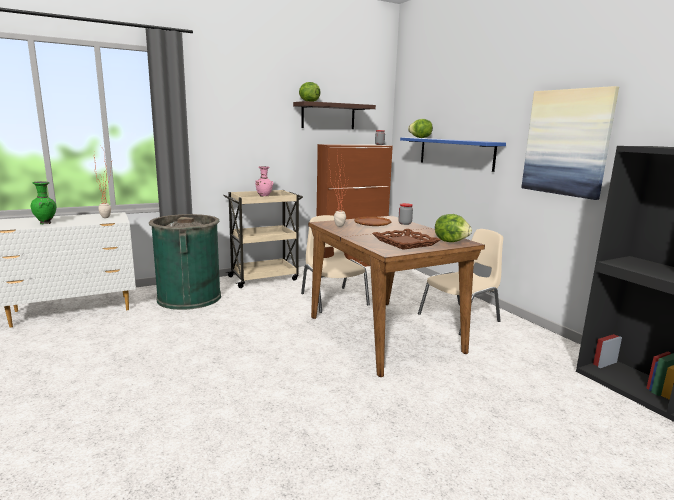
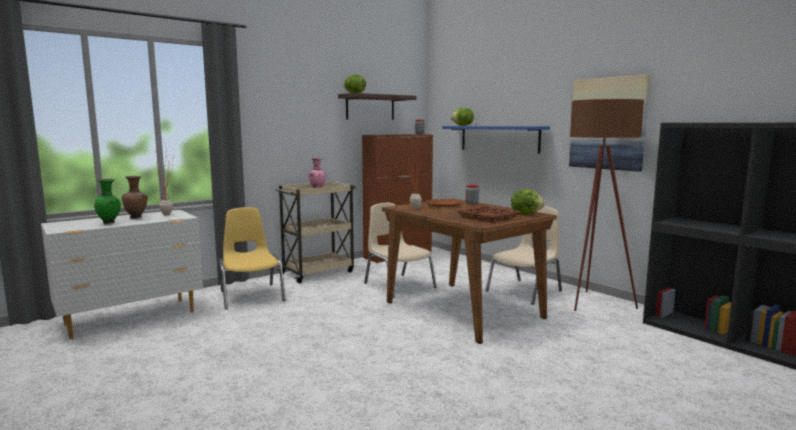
camera: 10 degrees left, 5 degrees down
(76, 219) = (136, 217): none -> brown vase
(189, 297) = (251, 295): green trash can -> yellow chair
(528, 342) = (593, 305): none -> brown floor lamp

